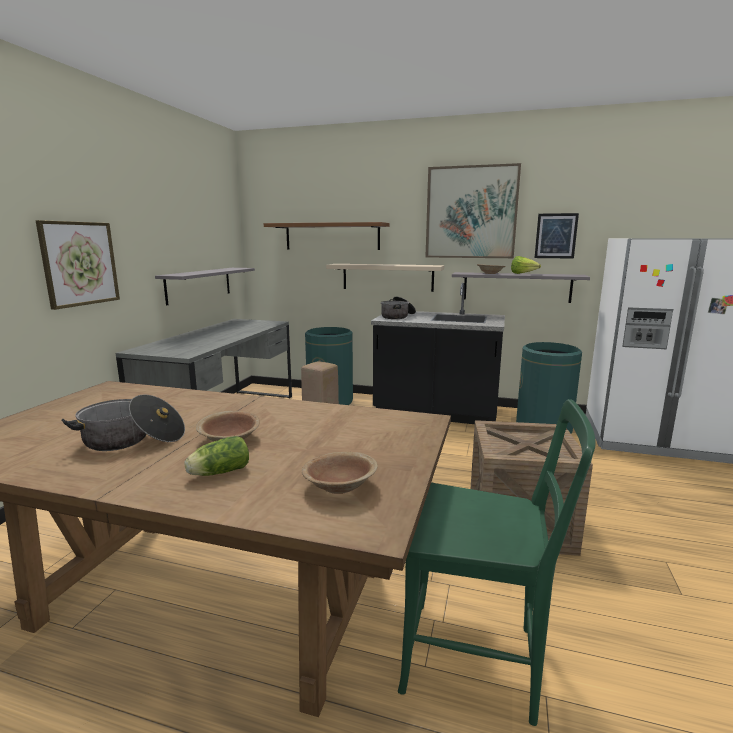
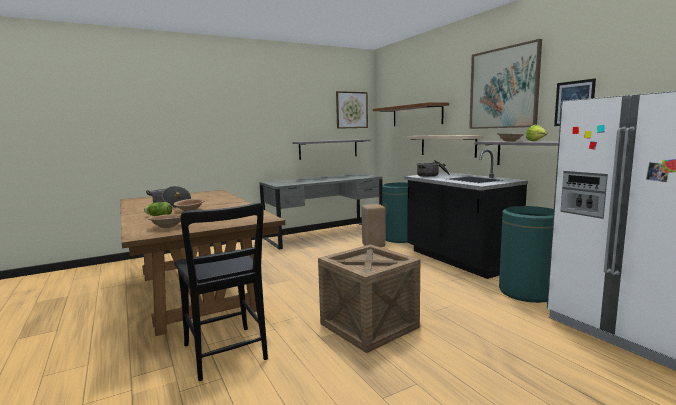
camera: 45 degrees right, 5 degrees down
(79, 263) = (243, 134): picture -> picture (351, 110)
(479, 661) = (226, 354): green chair -> black chair

